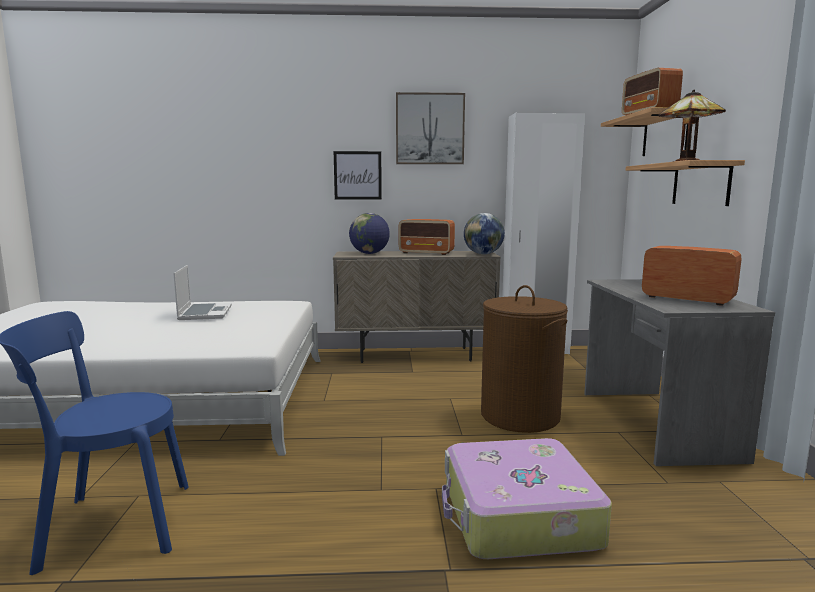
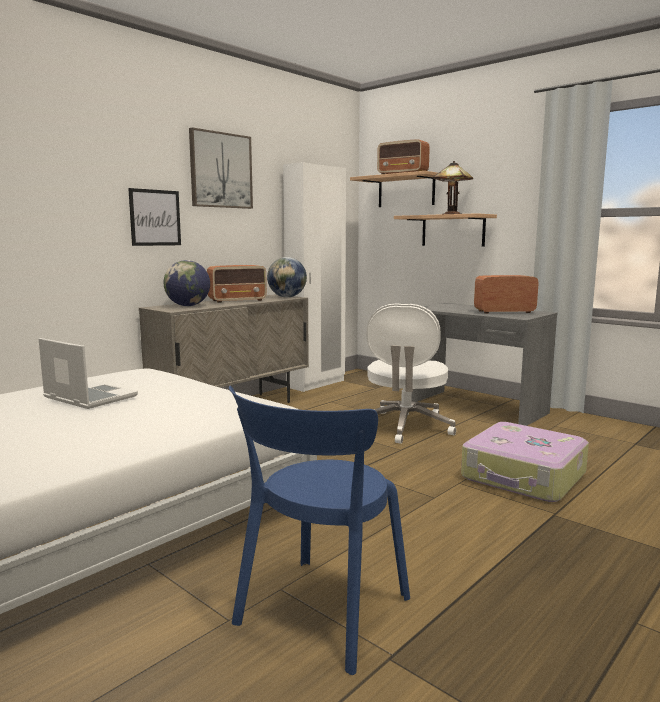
camera: 45 degrees left, 0 degrees up
(519, 416) = (405, 427): brown laundry basket -> white office chair

